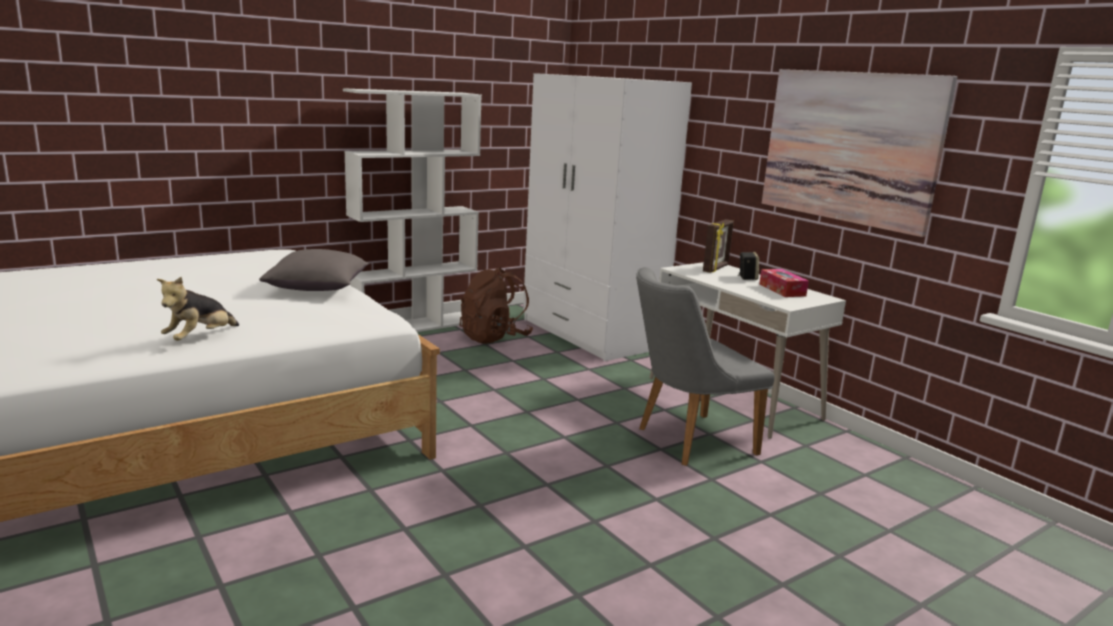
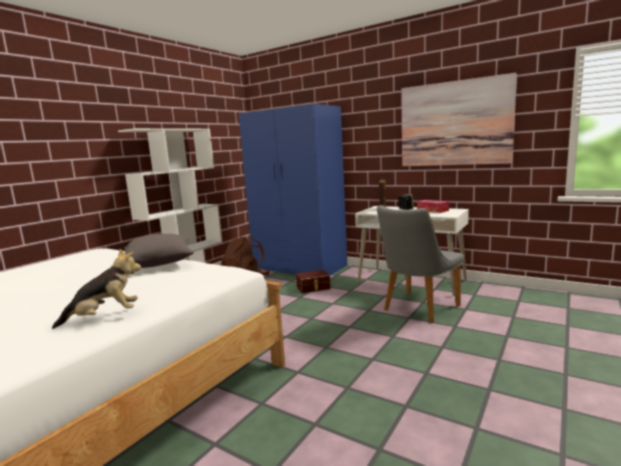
camera: 20 degrees left, 5 degrees down
(200, 338) = (105, 317): plush toy -> plush toy turned 120 degrees counterclockwise
(576, 370) = (313, 287): none -> brown storage box
(590, 334) = (299, 267): white wardrobe -> blue wardrobe

